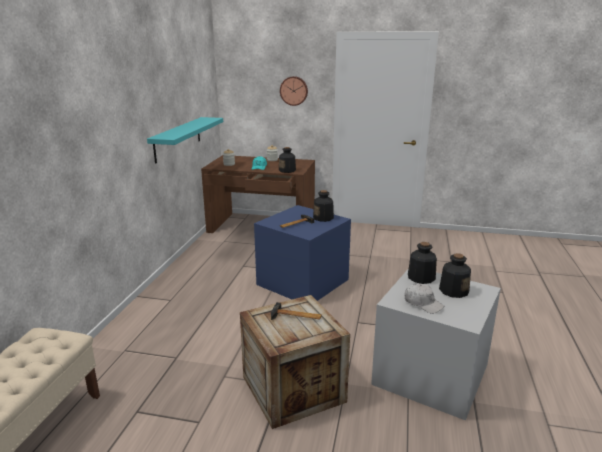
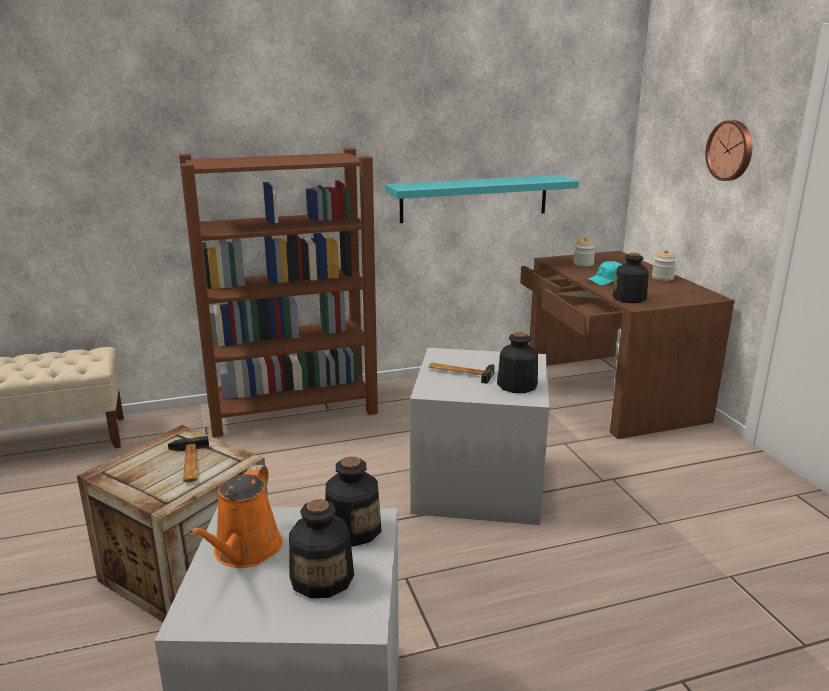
camera: 60 degrees right, 0 degrees up
(150, 311) = (292, 409): none -> brown bookcase
(302, 281) = (480, 483): blue storage box -> grey storage box
(423, 303) = (245, 551): white cap -> orange watering can

